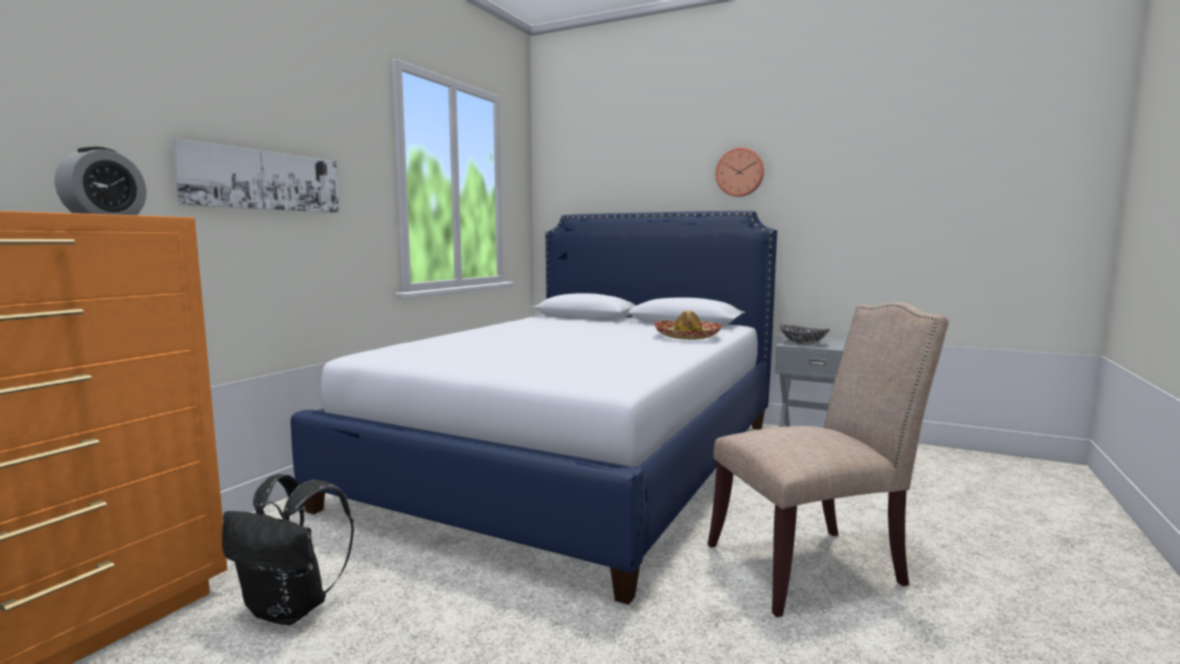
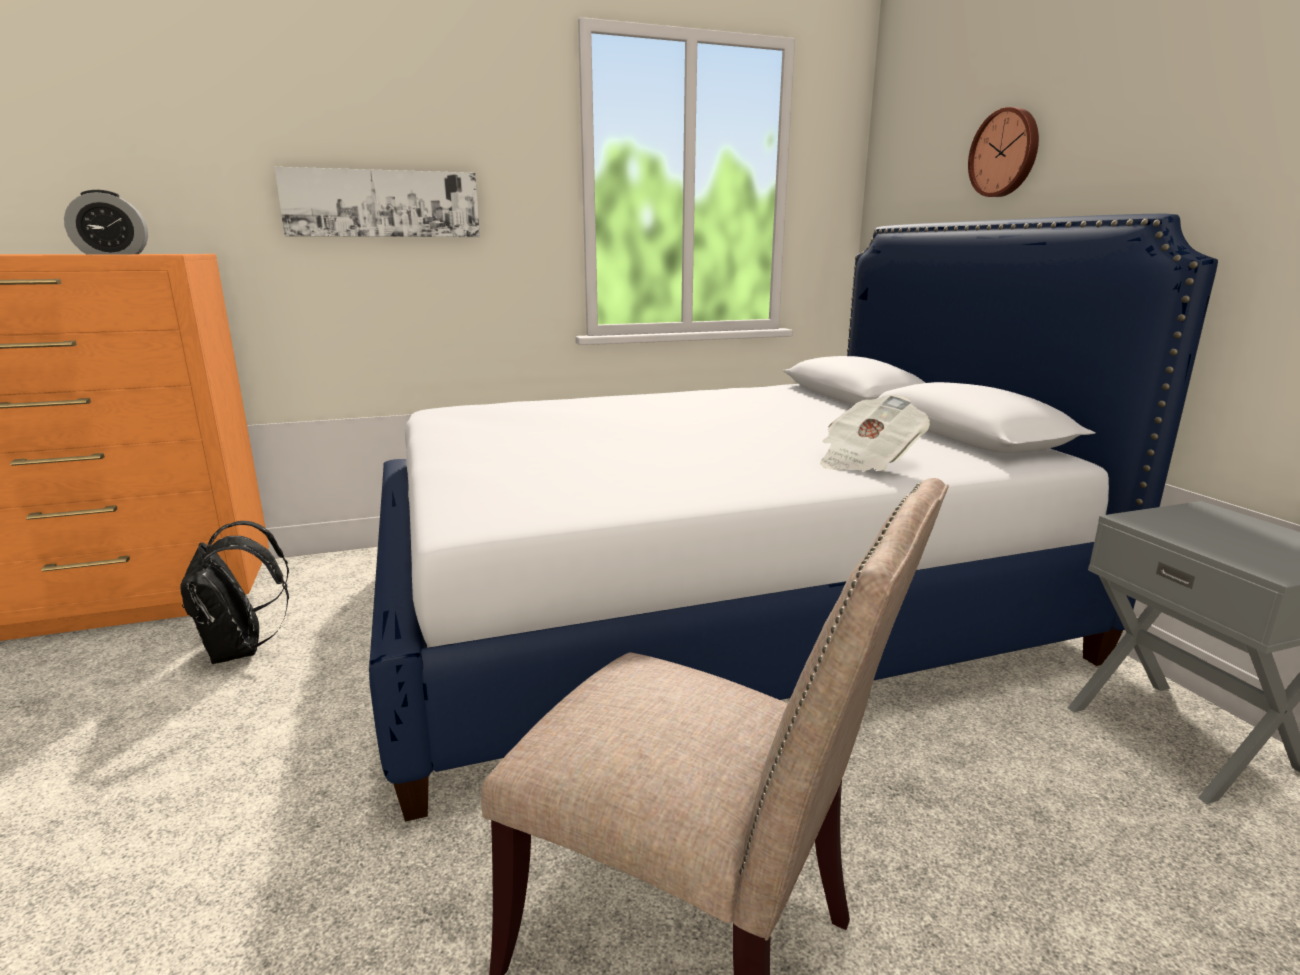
camera: 45 degrees right, 10 degrees up
(687, 336) = (866, 461): hat -> newspaper
(740, 172) = (1180, 123): wall clock -> wall clock (1005, 153)
(803, 343) = (1188, 525): bowl -> none

